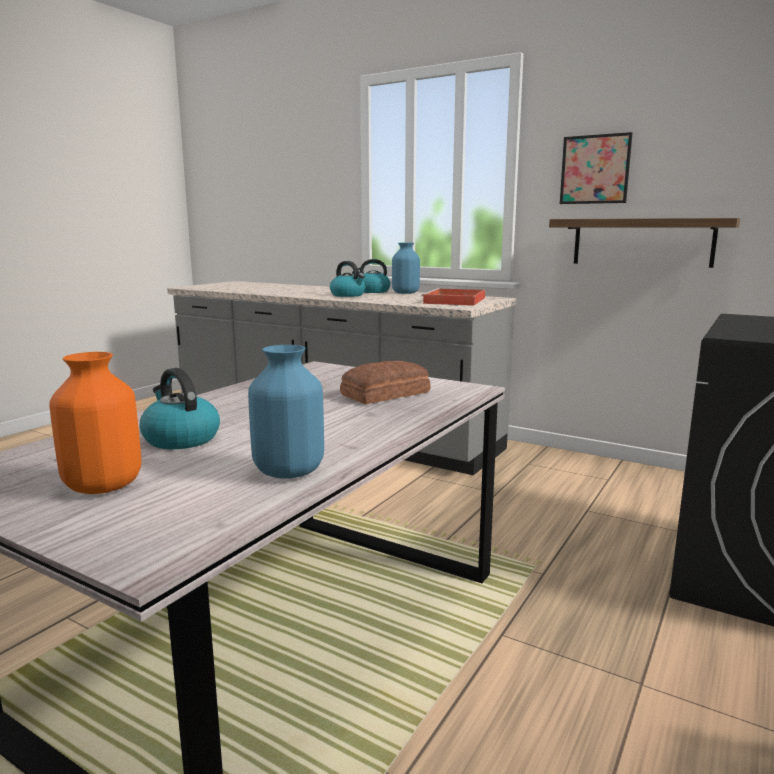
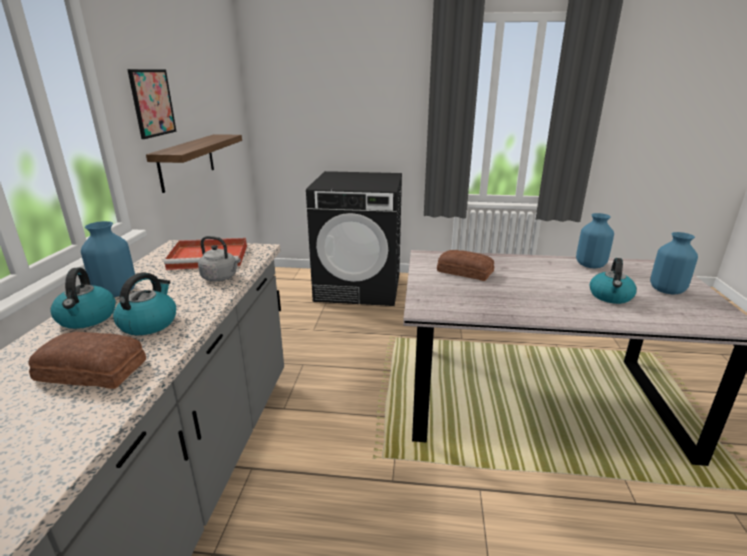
camera: 115 degrees left, 10 degrees up
(103, 485) = (666, 290): orange vase -> blue vase
(311, 292) = (92, 369): none -> bread
(402, 301) = (221, 277): none -> grey kettle

